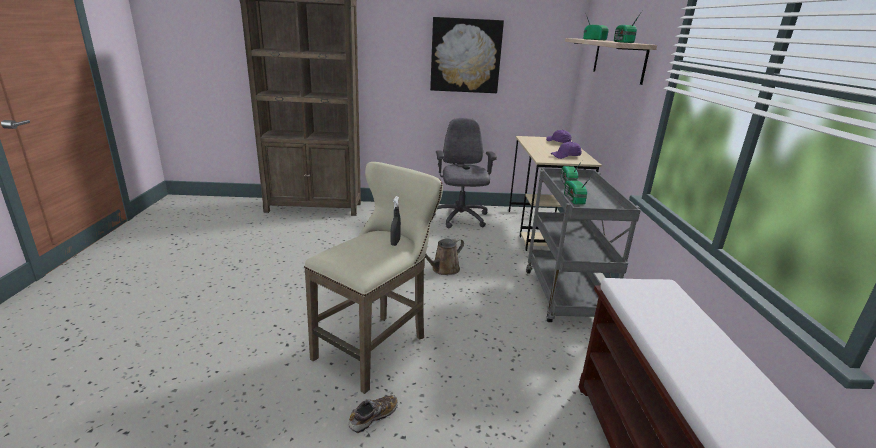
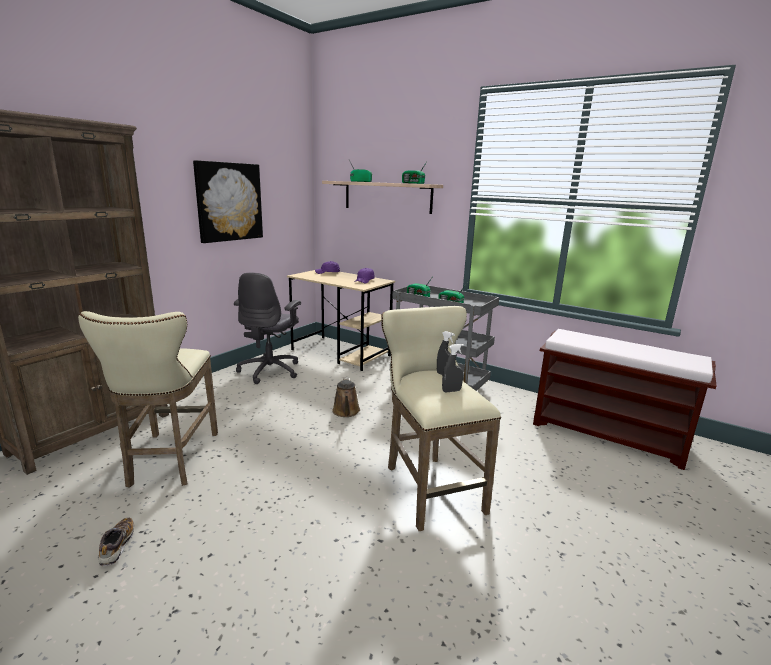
camera: 55 degrees left, 5 degrees down
(308, 238) = (170, 461): none -> beige stool
(359, 251) = (451, 391): none -> grey spray bottle
(373, 418) = (520, 519): shoe -> shoe (117, 546)
(460, 218) = (270, 371): grey office chair -> grey office chair turned 105 degrees counterclockwise

